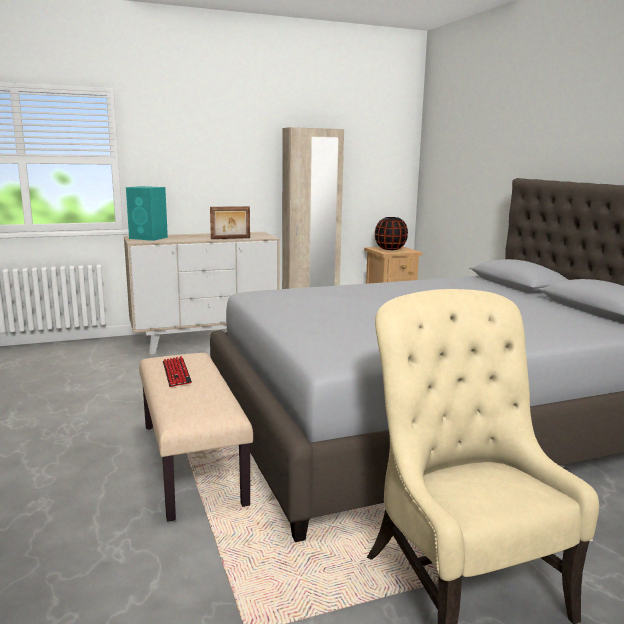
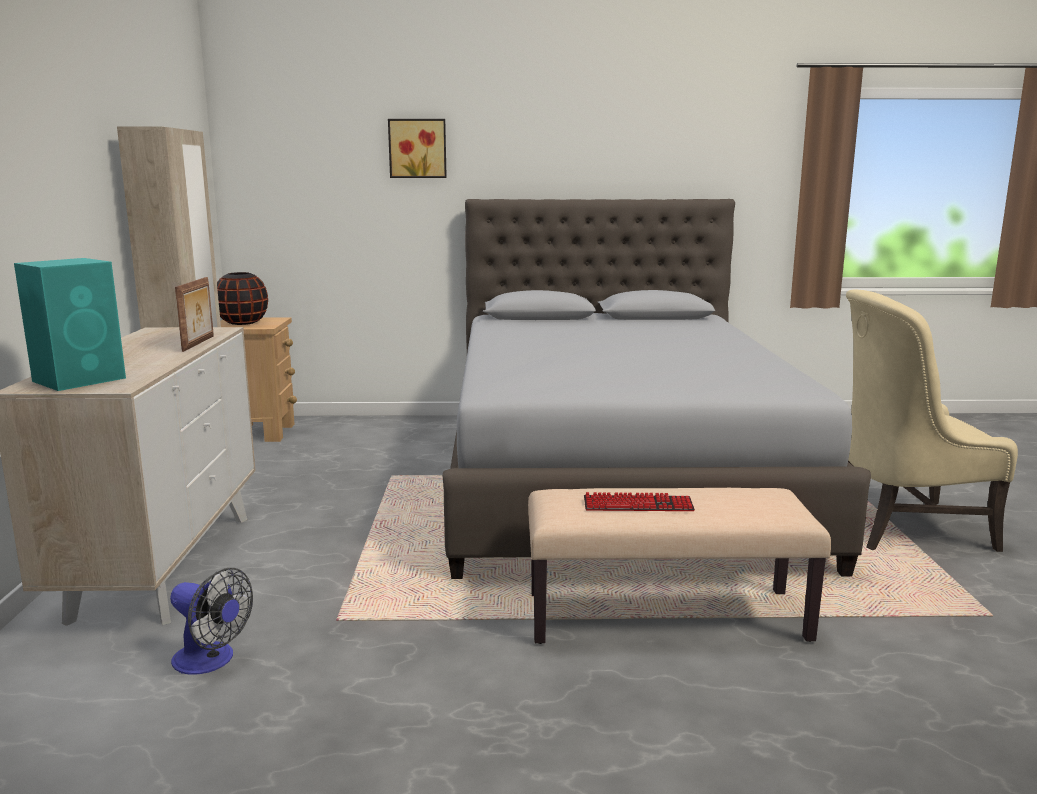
camera: 70 degrees left, 0 degrees up
(120, 367) = (211, 661): none -> fan
(504, 136) = (417, 148): none -> picture

